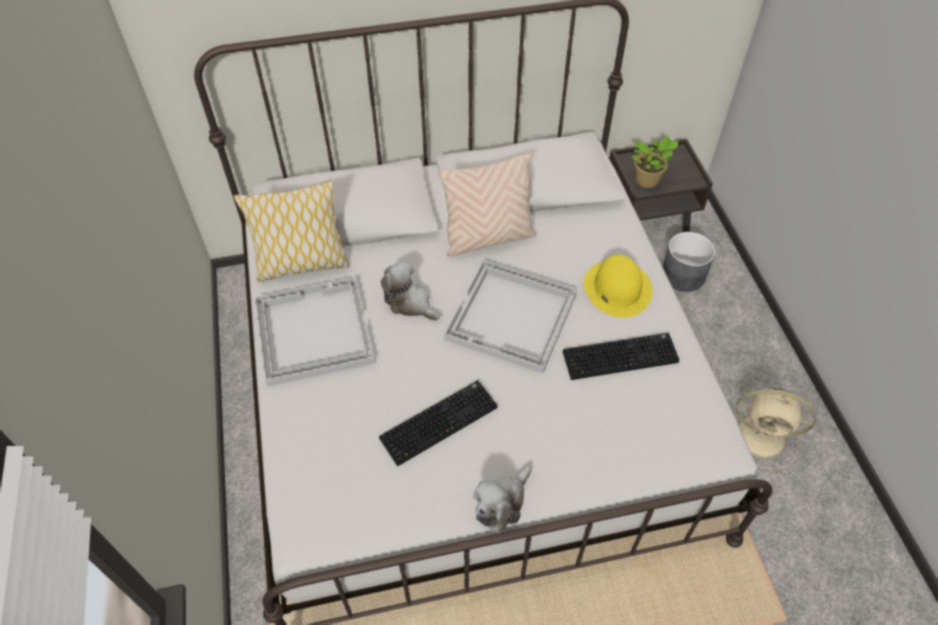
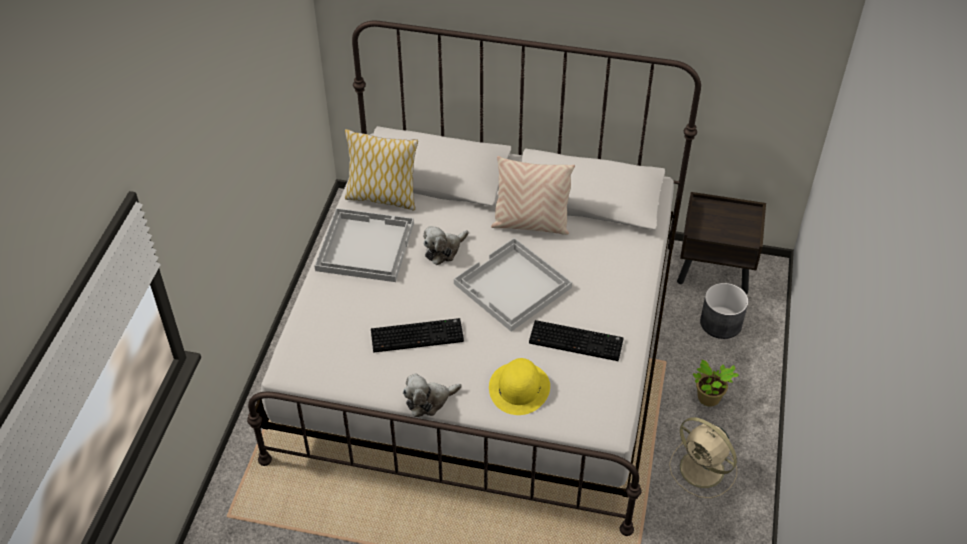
camera: 25 degrees right, 5 degrees down
(409, 303) = (444, 250): plush toy -> plush toy turned 105 degrees counterclockwise
(617, 288) = (607, 293): yellow hat -> yellow hat (519, 387)
(647, 181) = (707, 227): potted plant -> potted plant (709, 399)

